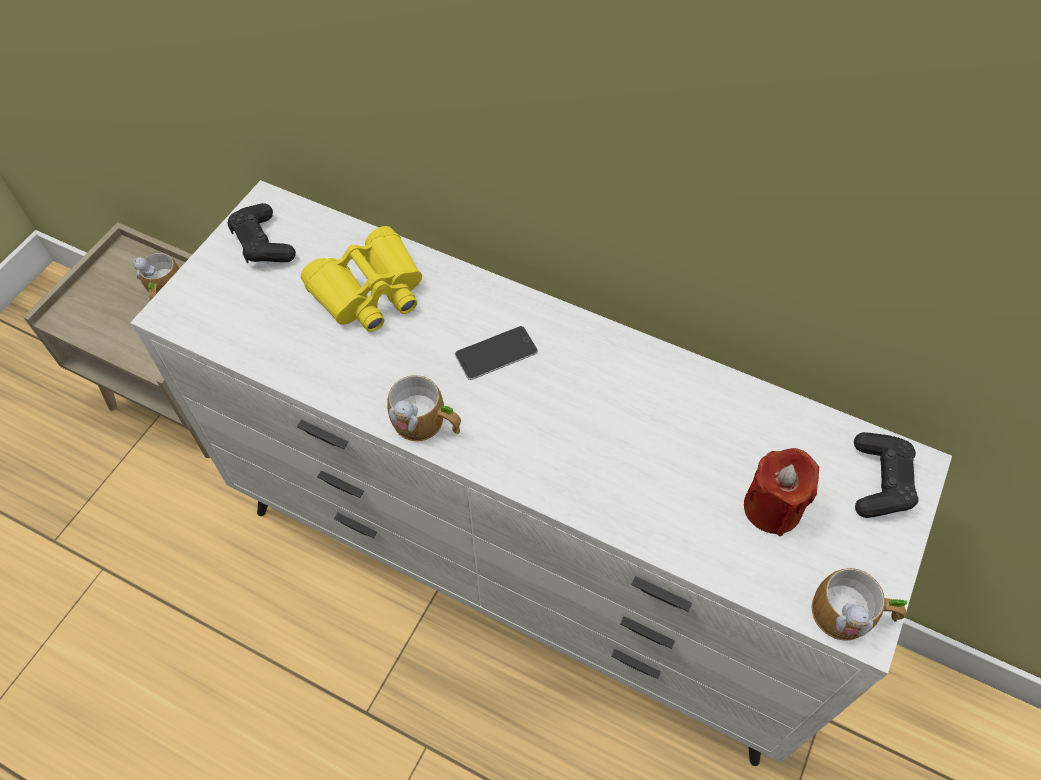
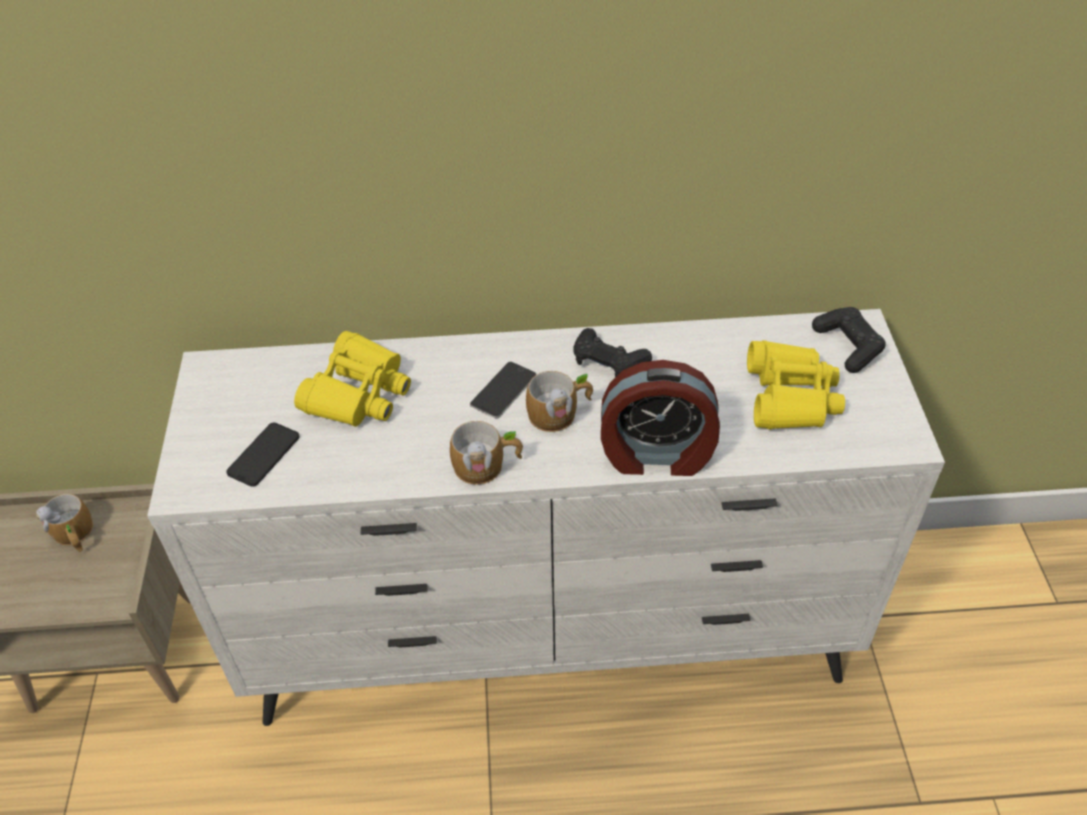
camera: 30 degrees left, 10 degrees down
(253, 313) = (264, 455): none -> phone
(262, 243) = (228, 399): black game controller -> black game controller (608, 362)
(588, 498) = (656, 455): none -> alarm clock
(772, 507) = (790, 397): red candle -> yellow binoculars
(851, 616) = (895, 438): mug -> mug (560, 413)

